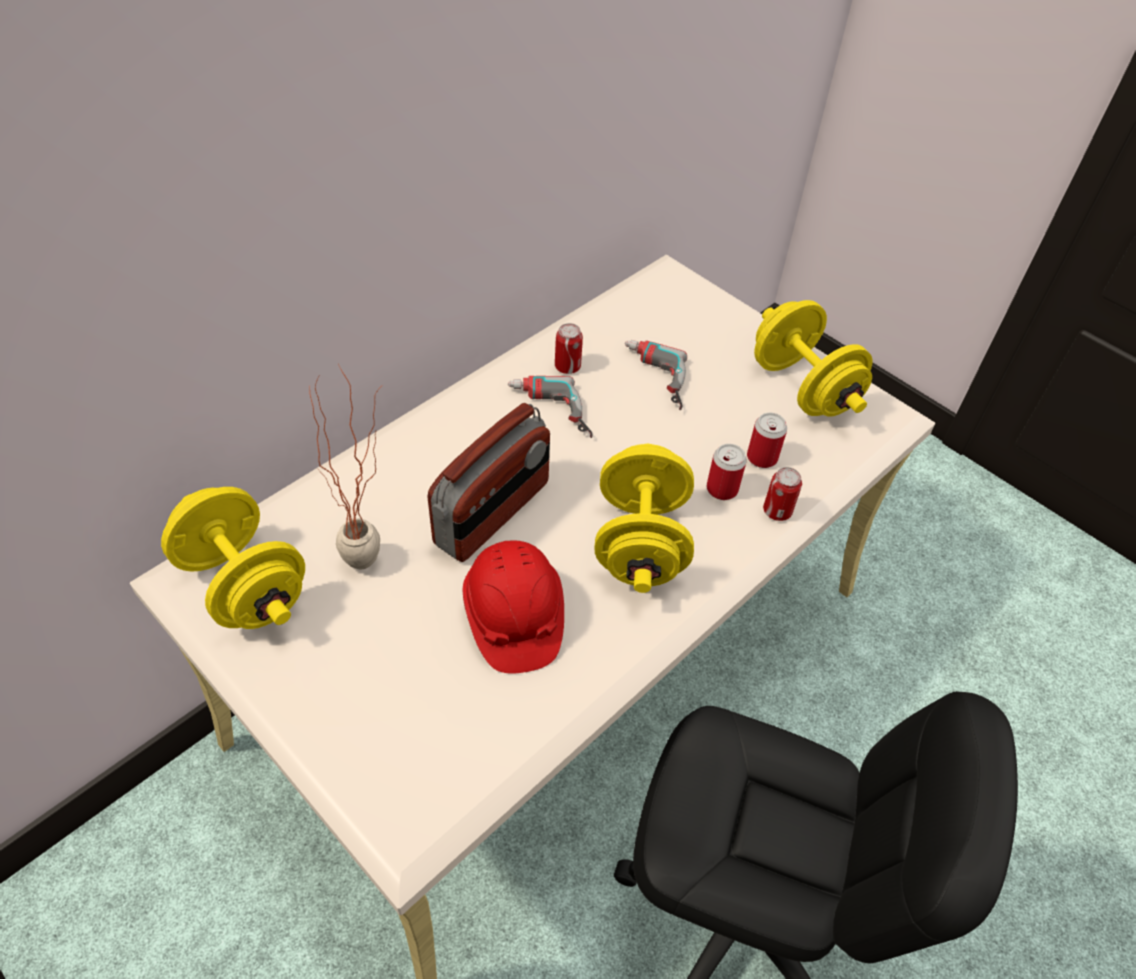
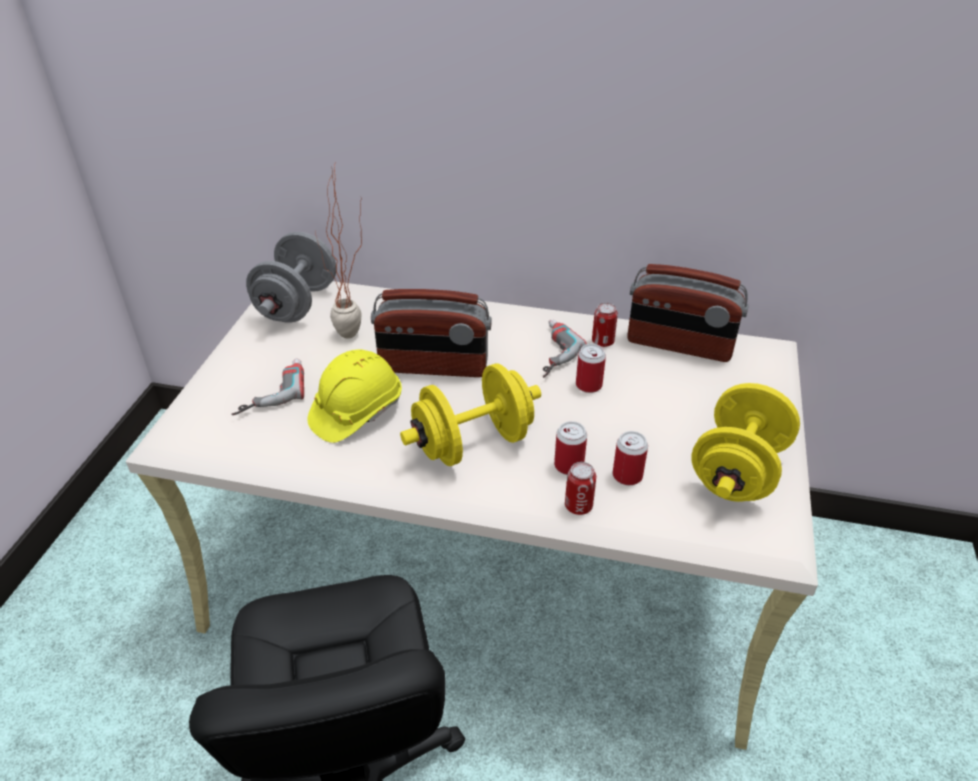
camera: 60 degrees right, 10 degrees down
(244, 585) = (297, 304): yellow dumbbell -> grey dumbbell
(513, 617) = (356, 412): red hard hat -> yellow hard hat
(619, 322) = (679, 345): none -> radio
(623, 413) = (588, 385): none -> can
(652, 379) = (641, 385): power drill -> power drill (270, 391)

